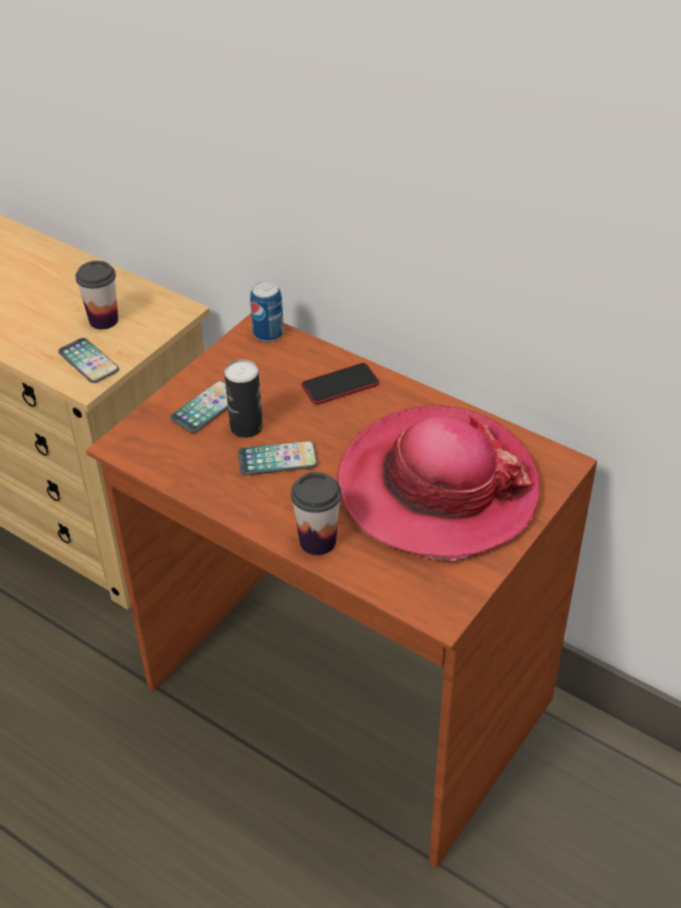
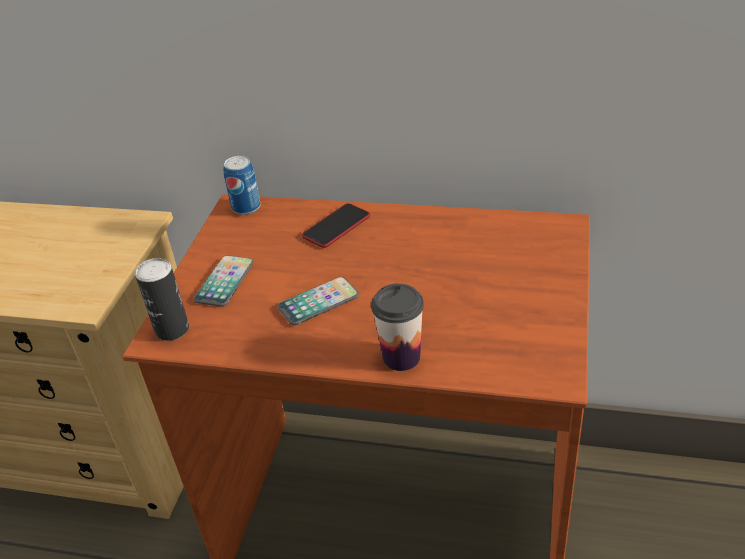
camera: 20 degrees left, 5 degrees down
(88, 361) = (78, 287): phone -> none
(103, 320) = (76, 250): cup -> none
(246, 427) = (272, 285): can -> can (172, 329)
(437, 487) = (477, 277): hat -> none

